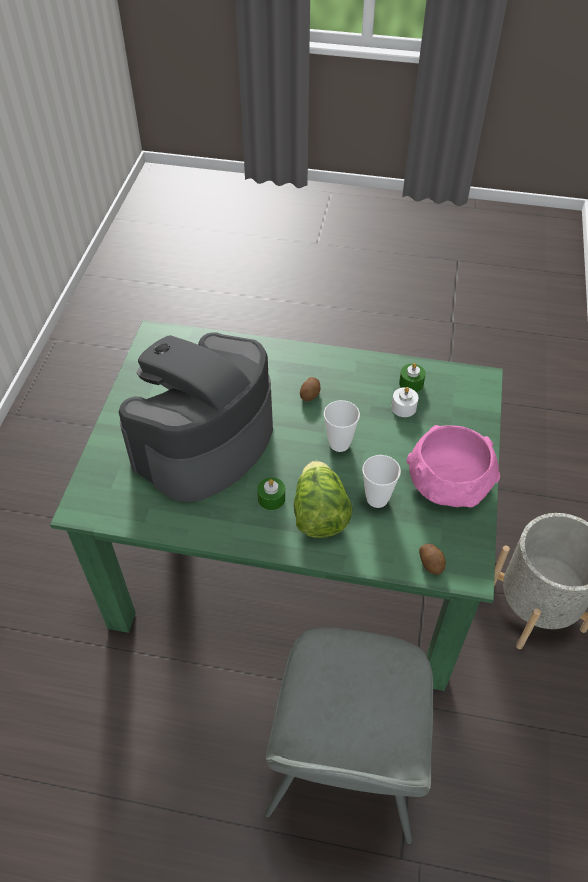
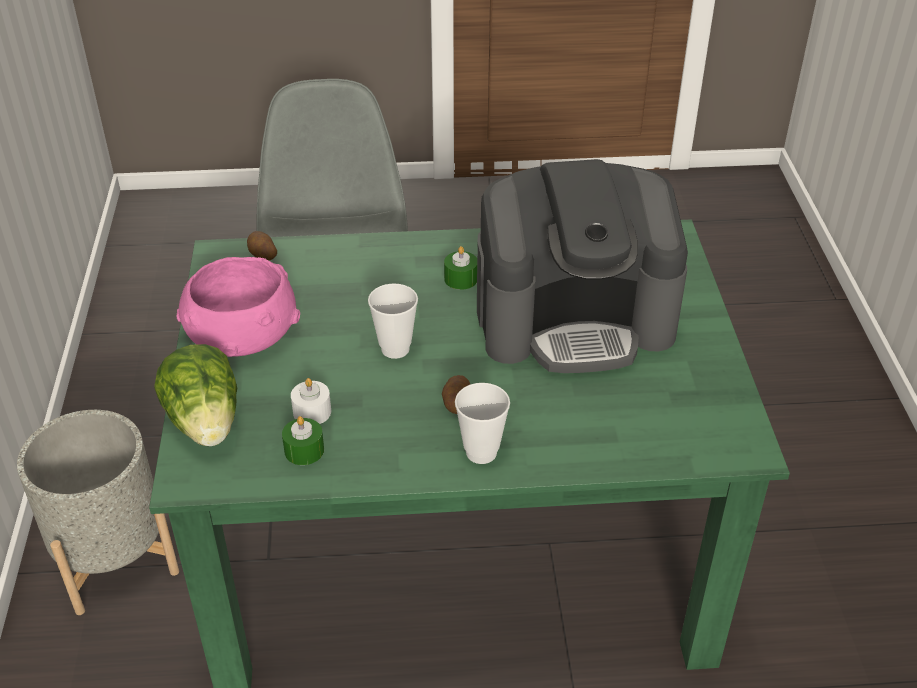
camera: 165 degrees right, 10 degrees down
(203, 443) = (575, 318): coffee machine -> coffee machine turned 60 degrees clockwise
(319, 514) = (399, 275): lettuce -> lettuce (206, 423)
(377, 499) = (333, 300): cup -> cup (481, 452)

